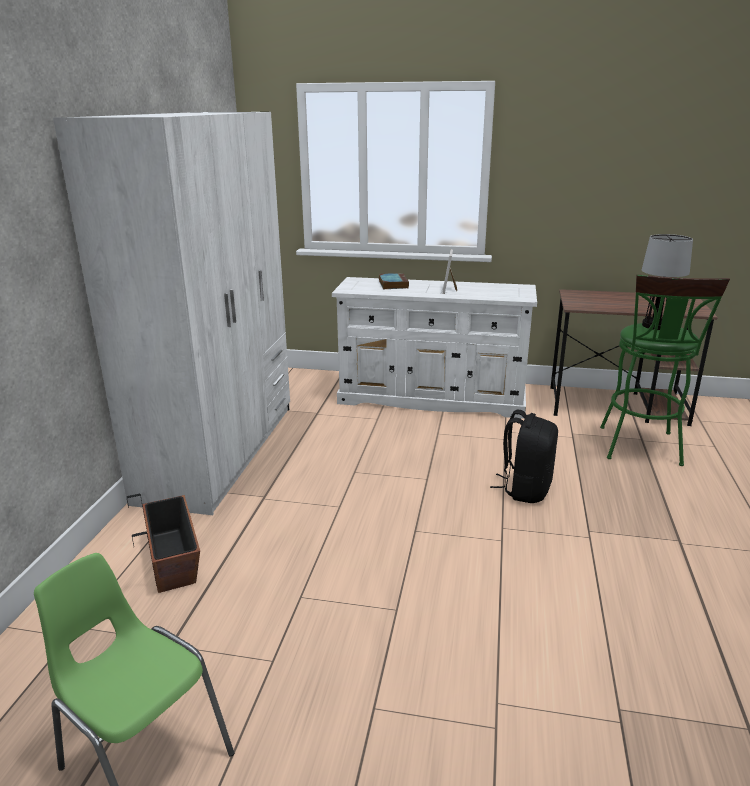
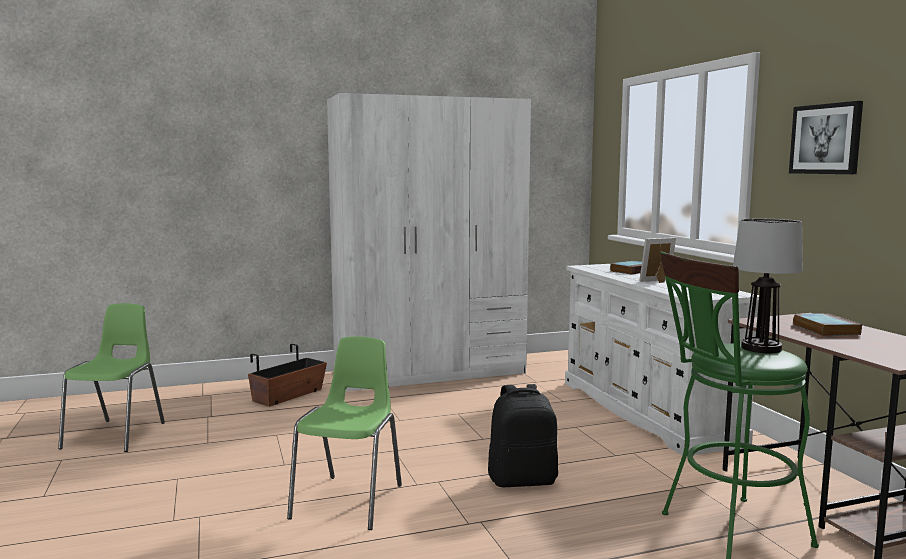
camera: 60 degrees right, 15 degrees down
(516, 587) = (349, 501): none -> green chair
(569, 160) = (826, 139): none -> picture
(611, 300) = (824, 329): none -> book

